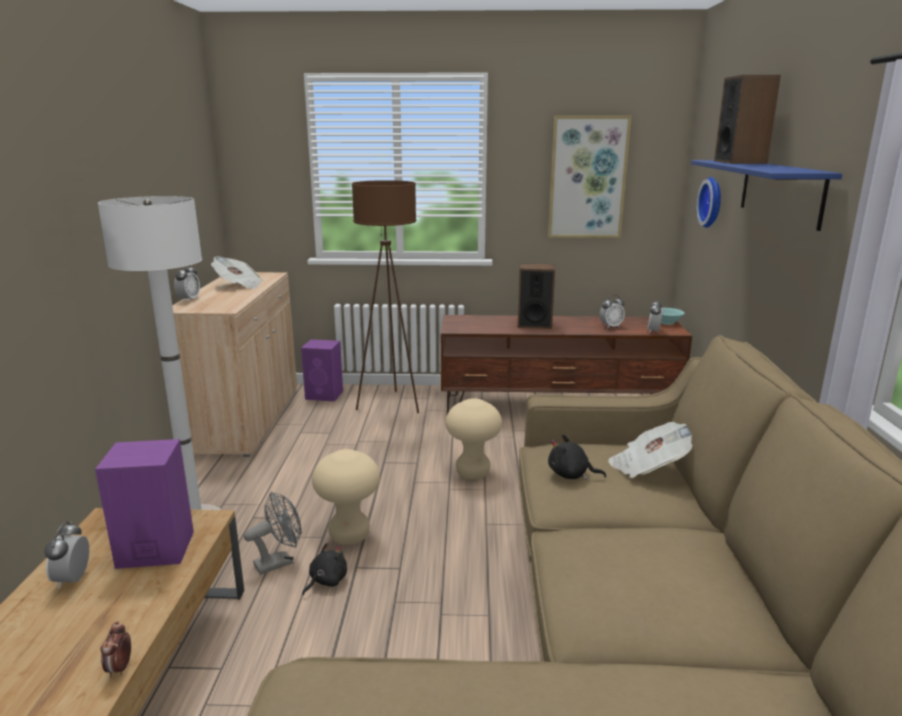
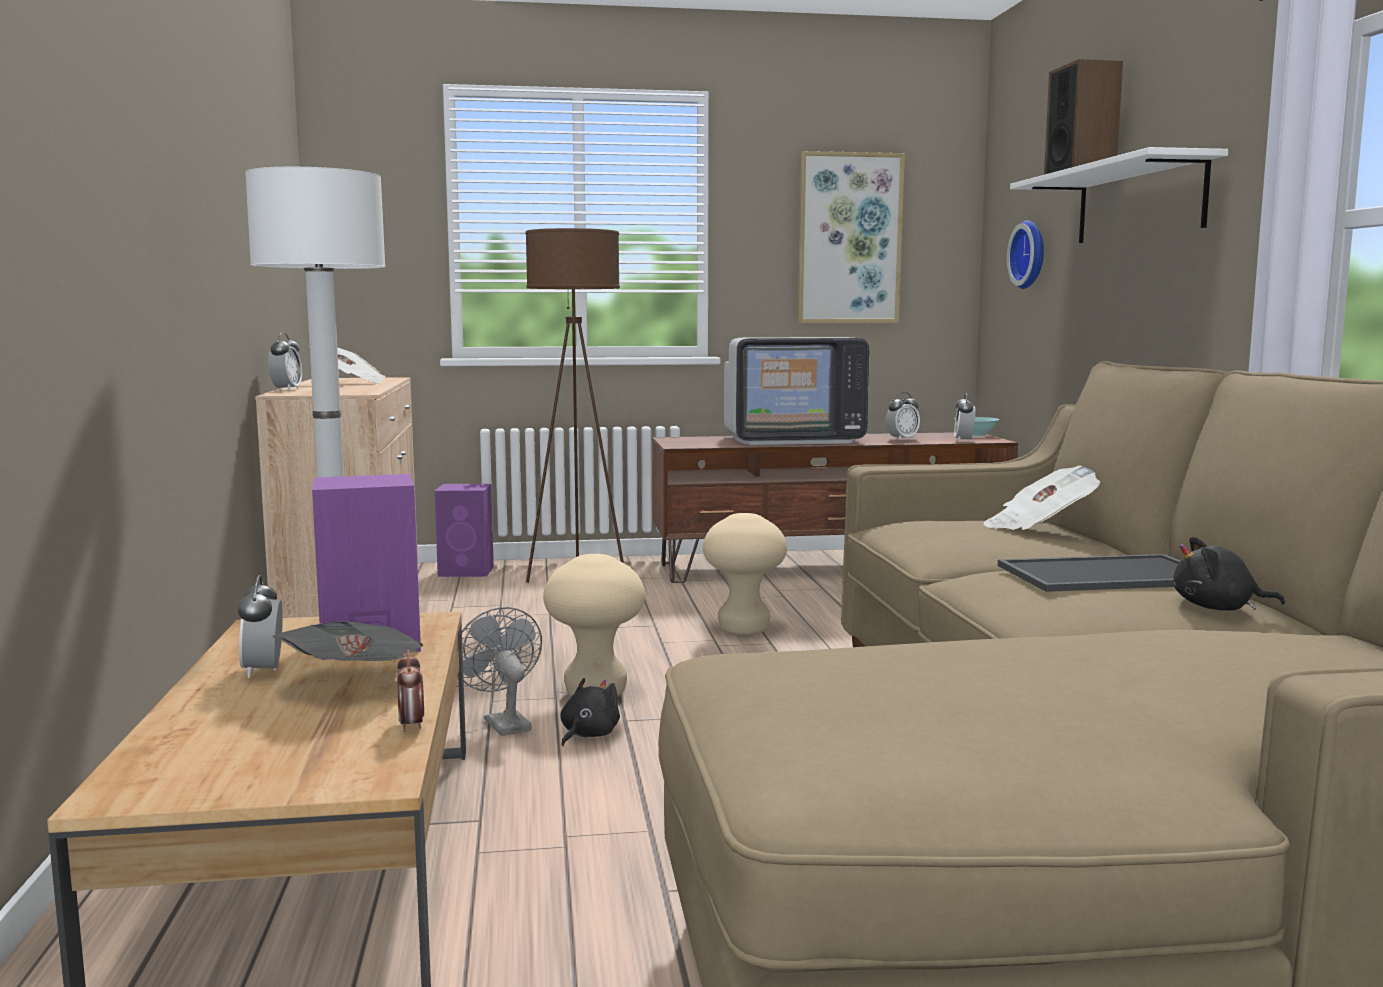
camera: 10 degrees left, 10 degrees down
(119, 601) = (356, 682): none -> newspaper
(279, 562) = (503, 723): grey fan -> grey fan turned 75 degrees counterclockwise
(534, 324) = (793, 440): speaker -> television
(571, 475) = (943, 534): black plush toy -> black plush toy (1218, 608)
(658, 561) = (1107, 575): none -> tray
(780, 191) = (1139, 202): blue shelf -> white shelf

